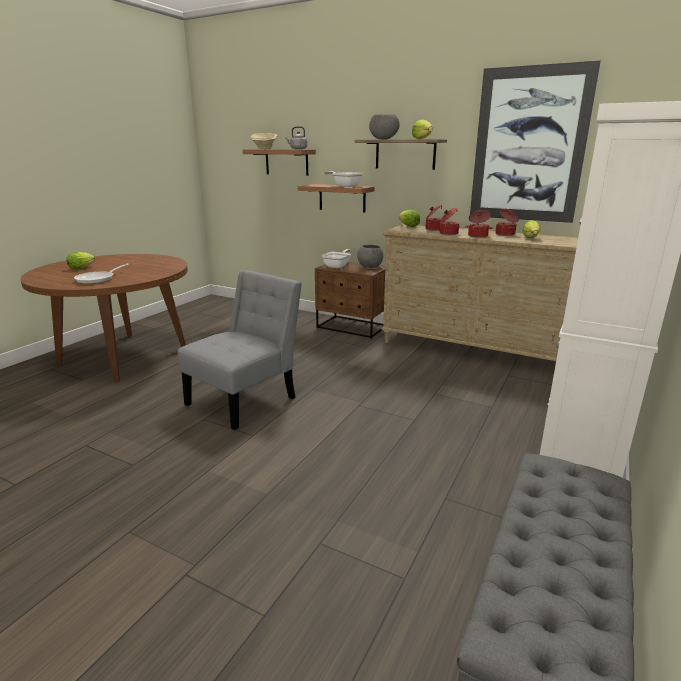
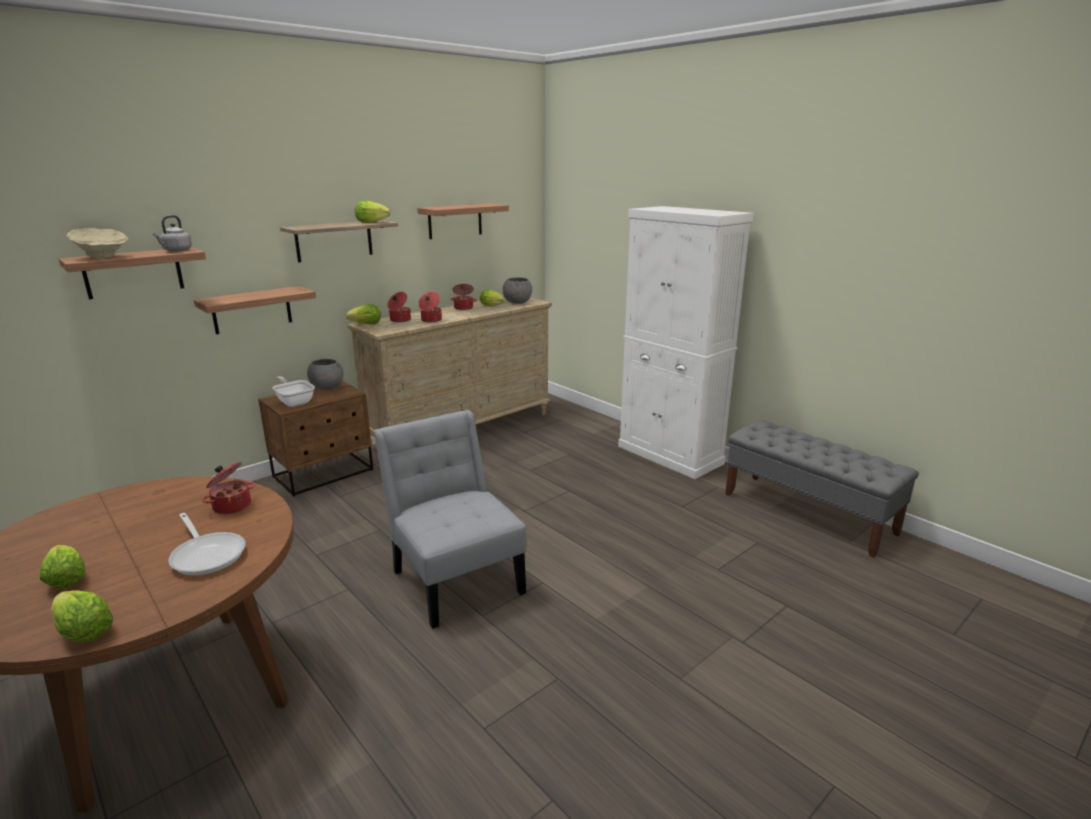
camera: 70 degrees left, 0 degrees up
(37, 278) = (84, 632): none -> lettuce
(345, 186) = (272, 293): frying pan -> none
(383, 139) = (317, 226): grey bowl -> grey bowl (517, 303)
(478, 236) = (458, 315): cooking pot -> cooking pot (231, 506)
(528, 146) = (455, 221): picture -> shelf

